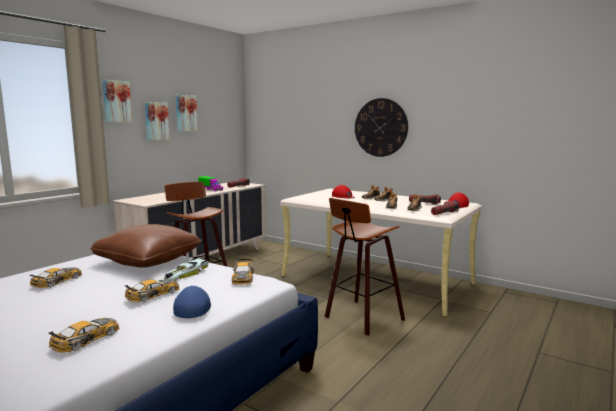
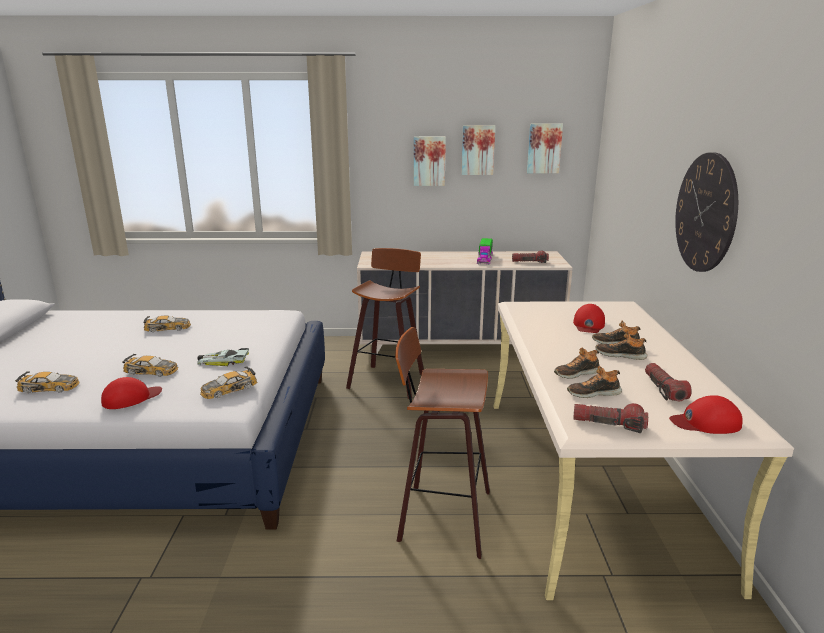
camera: 55 degrees right, 10 degrees up
(116, 101) = (375, 137): picture -> picture (544, 148)
(148, 260) = (248, 334): brown pillow -> none
(193, 307) = (131, 398): blue cap -> red cap

